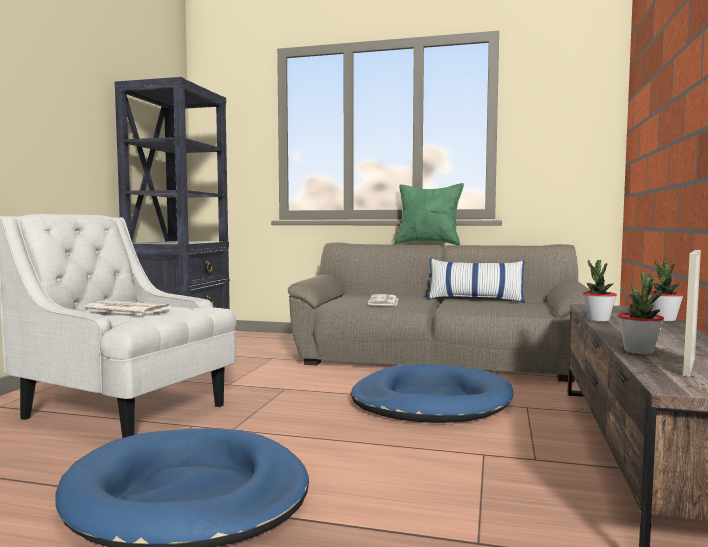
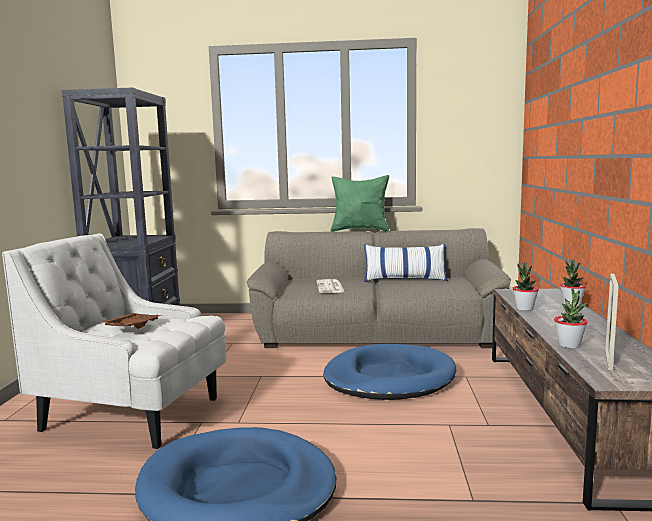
camera: 10 degrees left, 5 degrees up
(124, 309) = (131, 327): newspaper -> brown tray

